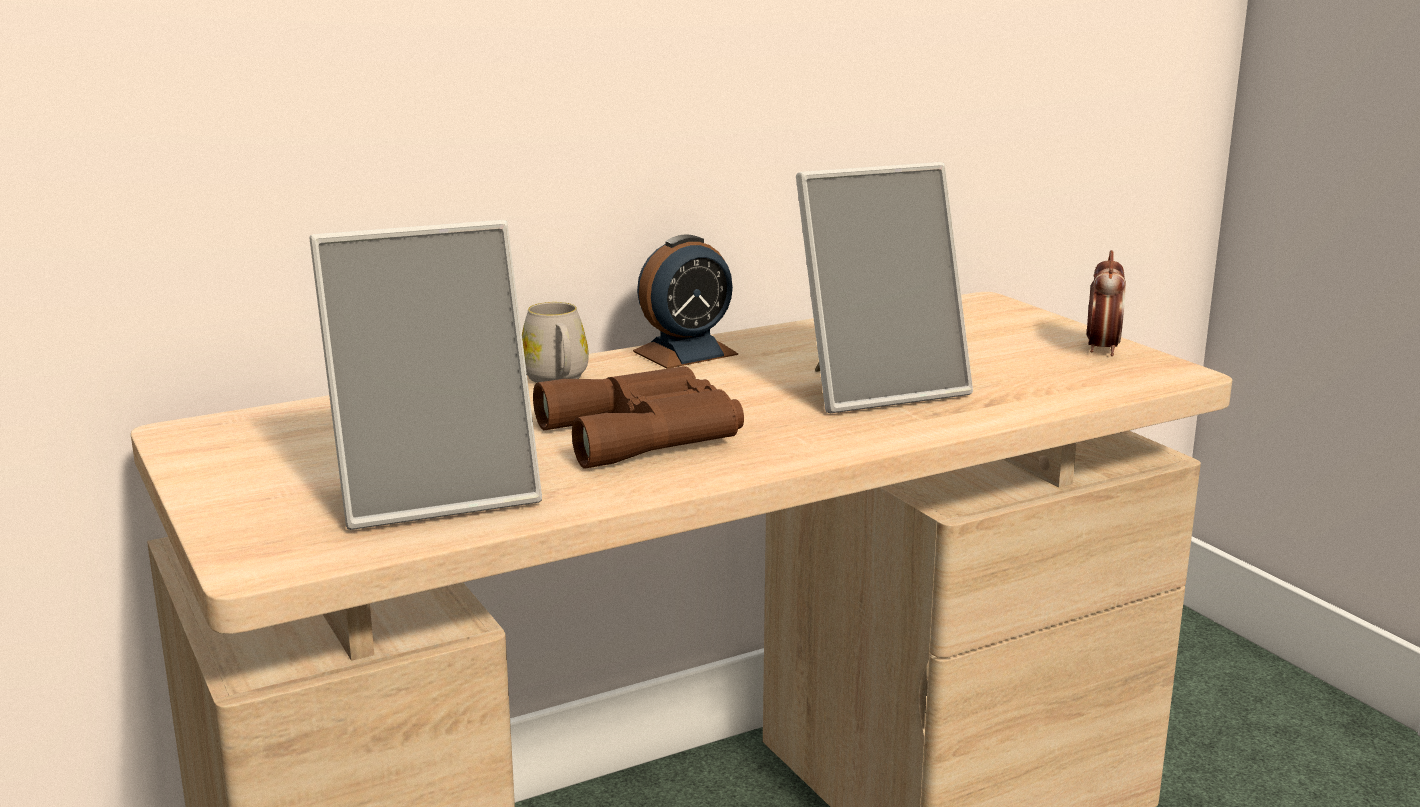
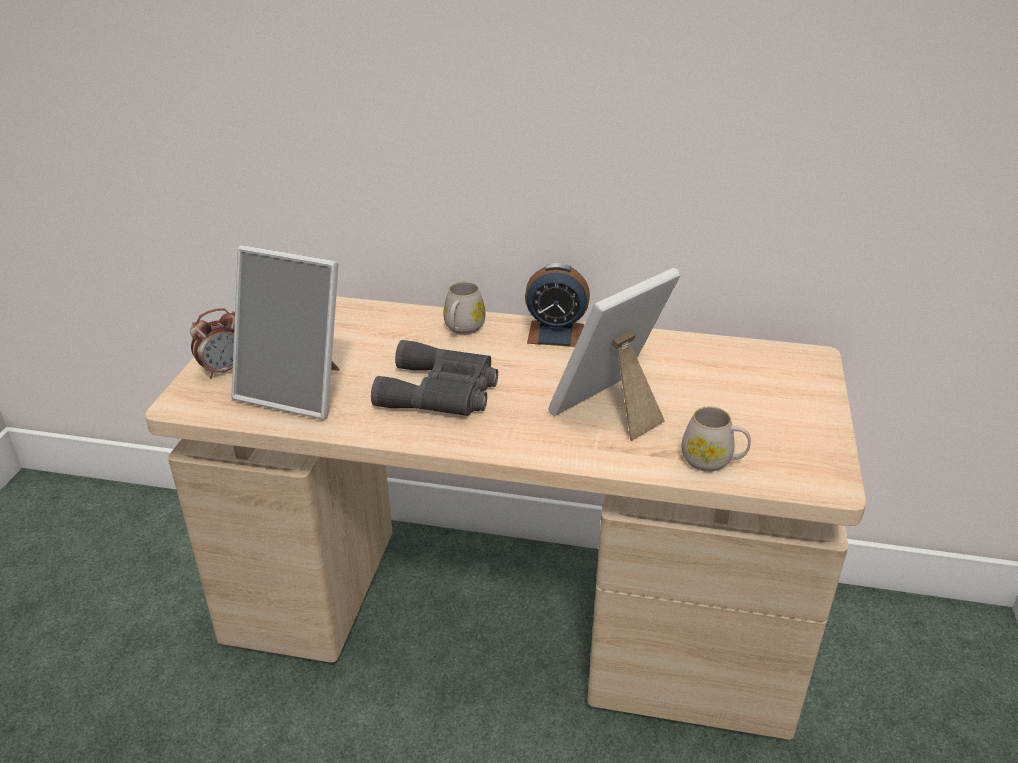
camera: 40 degrees right, 15 degrees up
(647, 433) = (441, 392): brown binoculars -> grey binoculars
(877, 388) = (612, 410): picture frame -> picture frame turned 120 degrees clockwise
(1051, 391) = (712, 461): none -> white mug
(1101, 349) = (815, 438): alarm clock -> alarm clock (224, 370)

